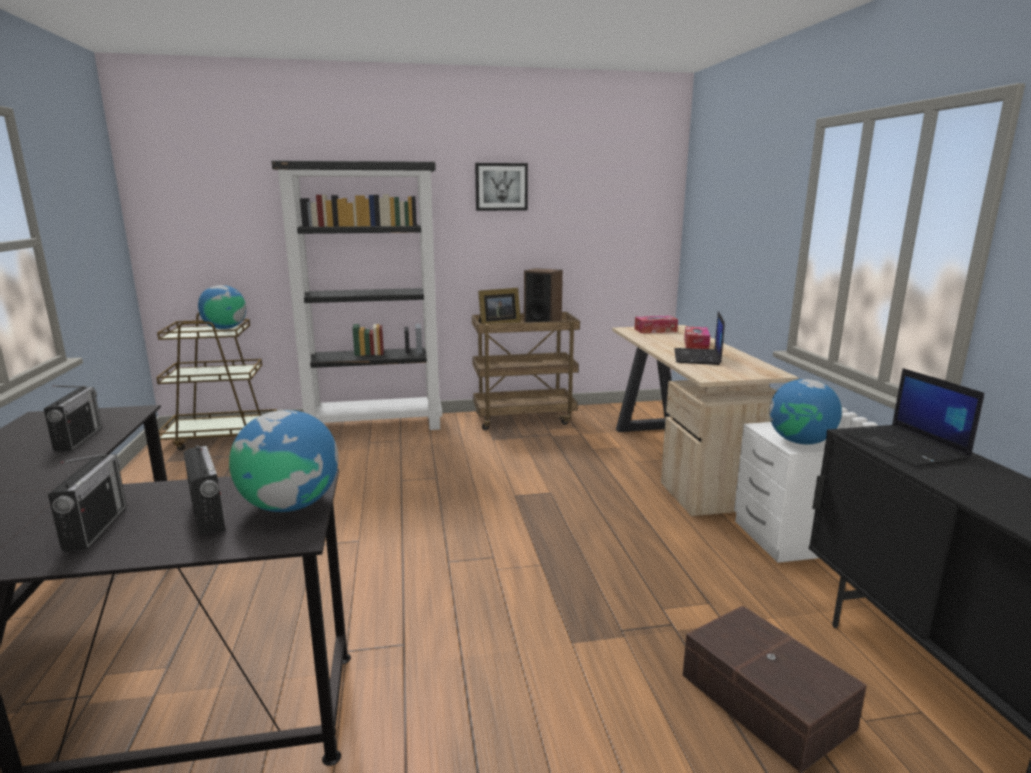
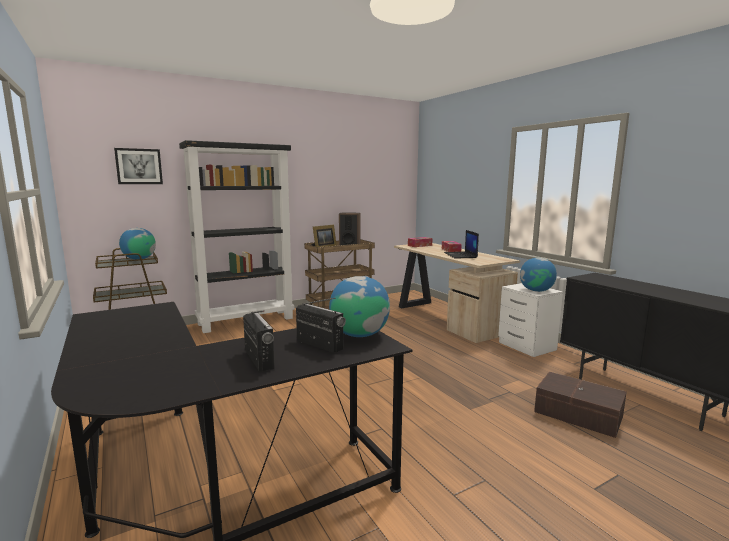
camera: 20 degrees left, 5 degrees down
(79, 439) = (150, 323): radio -> none
(501, 187) = (319, 162): picture -> picture (139, 166)
(906, 447) = (606, 280): laptop -> none

